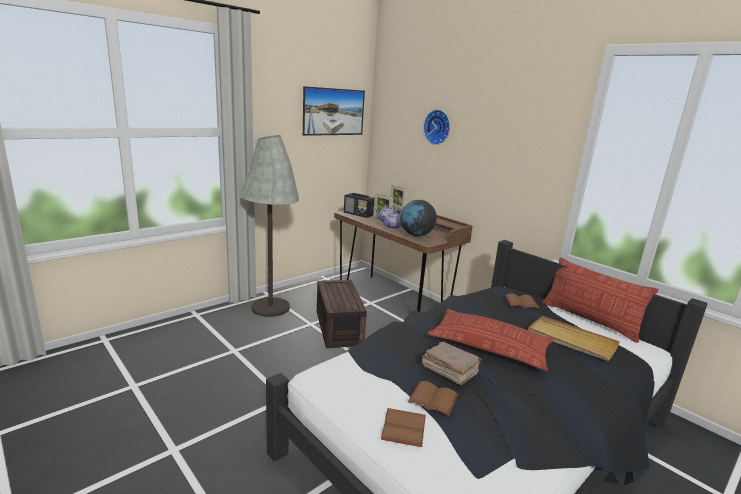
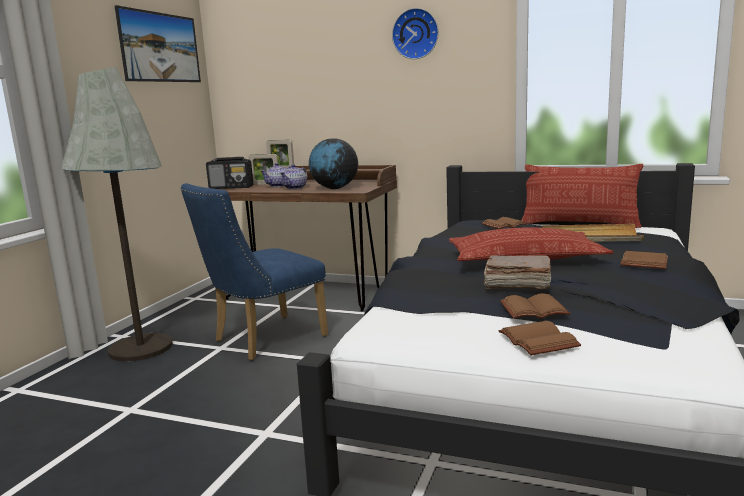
camera: 25 degrees left, 5 degrees down
(337, 327) = (262, 340): brown storage box -> blue chair
(438, 127) = (317, 50): wall clock -> wall clock (416, 34)
(576, 387) = (645, 262): none -> brown book

